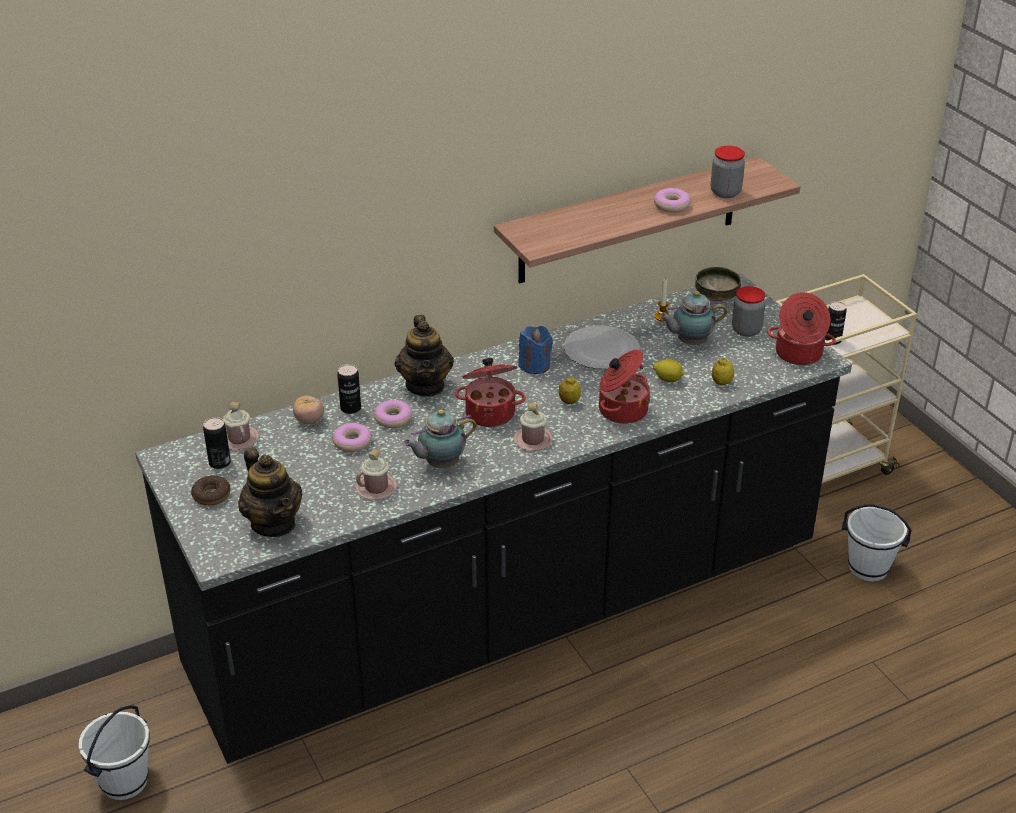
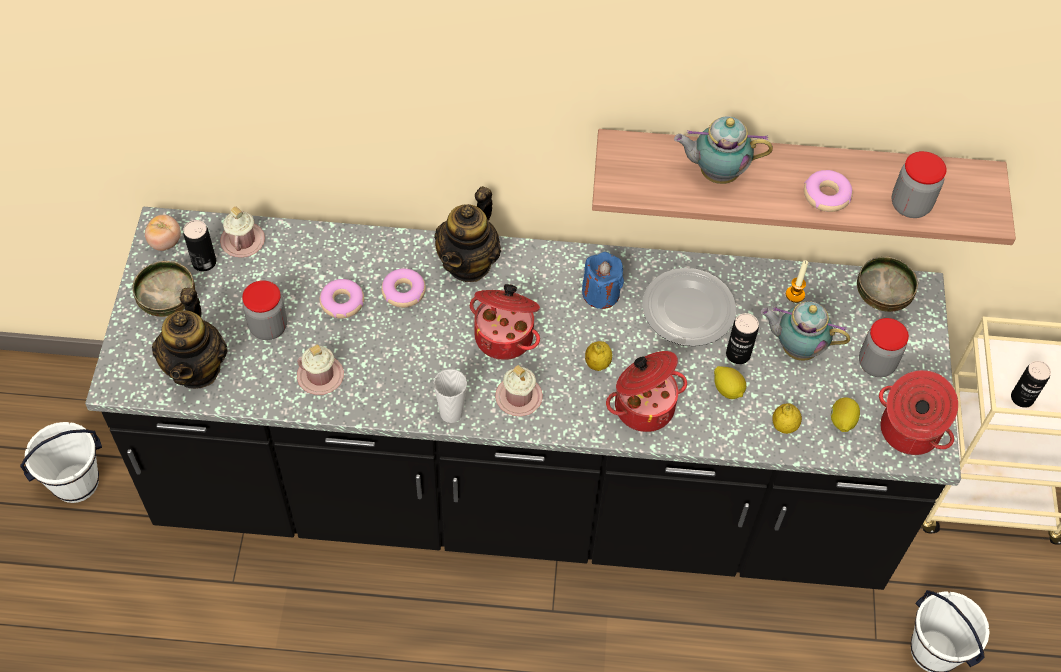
camera: 30 degrees right, 20 degrees up
(211, 495) = (168, 300): donut -> bowl
(308, 478) = (268, 327): none -> jar
(309, 420) = (323, 251): tomato -> tomato (165, 242)
(350, 408) = (373, 255): can -> can (738, 354)
(440, 464) = (403, 378): teapot -> teapot (715, 173)
(493, 468) = (451, 413): none -> cup
(754, 366) = (841, 421): none -> lemon

